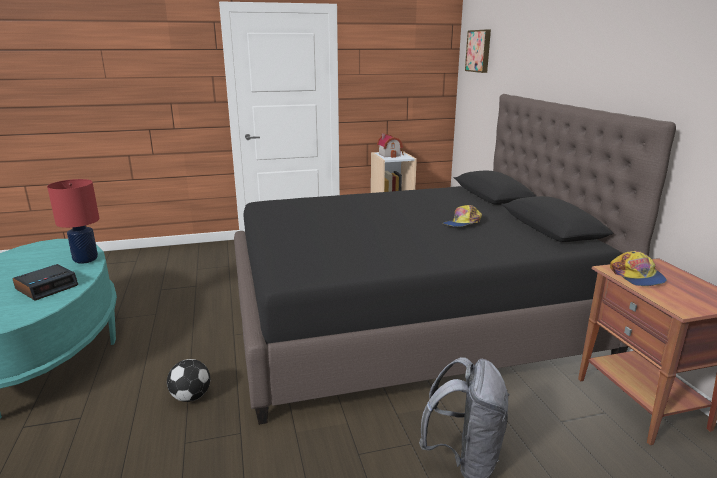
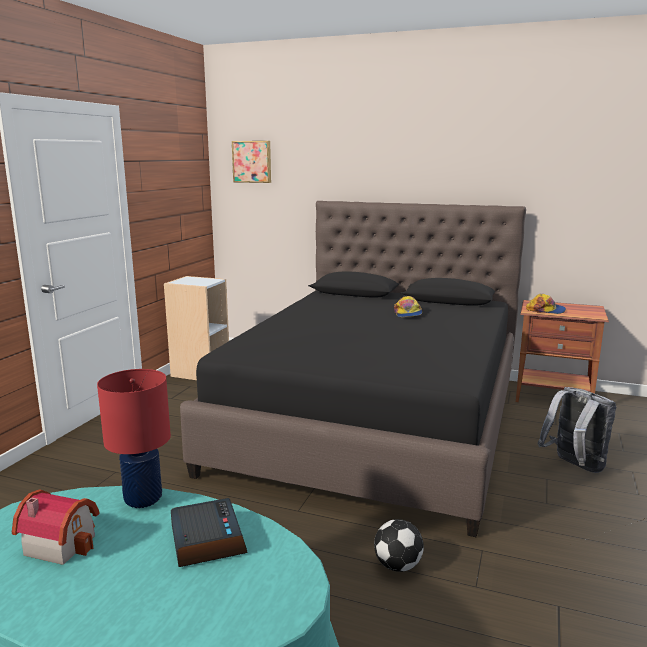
camera: 55 degrees left, 5 degrees down
(390, 154) = (192, 281): toy house -> toy house (61, 542)

